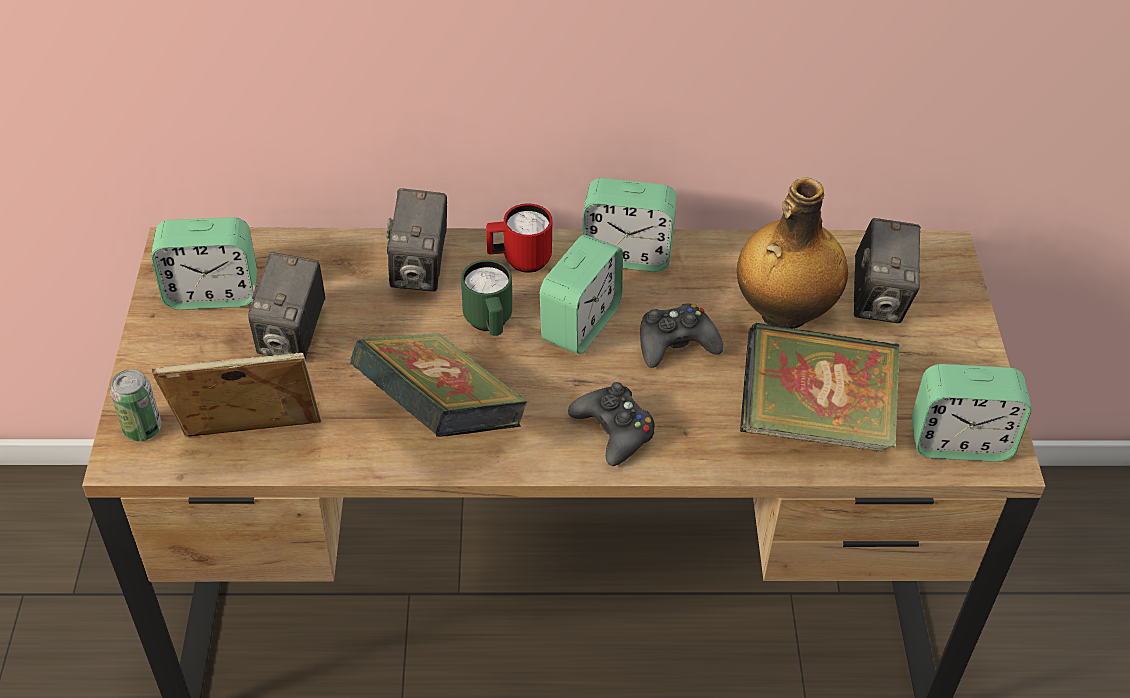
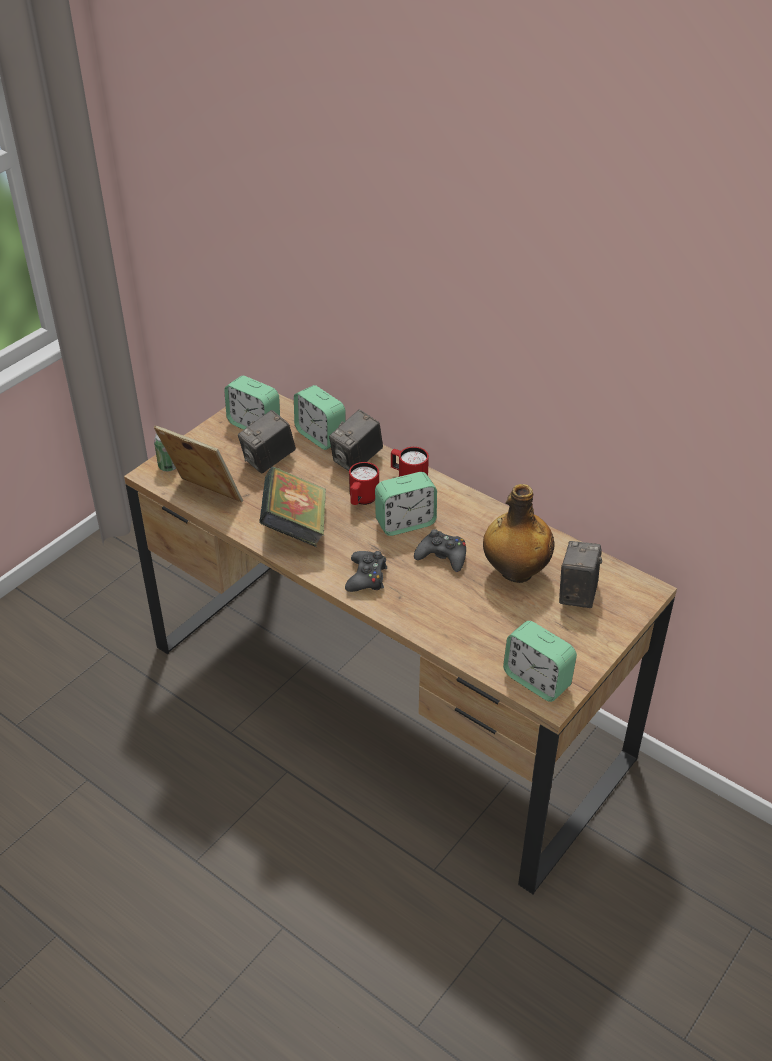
camera: 40 degrees right, 5 degrees down
(489, 324) = (362, 500): green mug -> red mug
(626, 255) = (466, 504): alarm clock -> alarm clock (320, 436)
(813, 421) = (470, 628): book -> none
(879, 300) = (577, 593): camera -> camera turned 150 degrees clockwise

